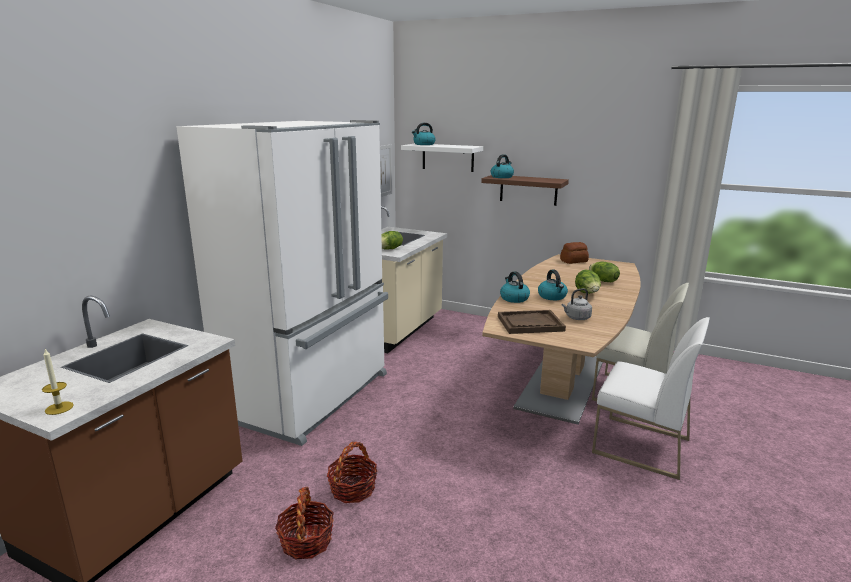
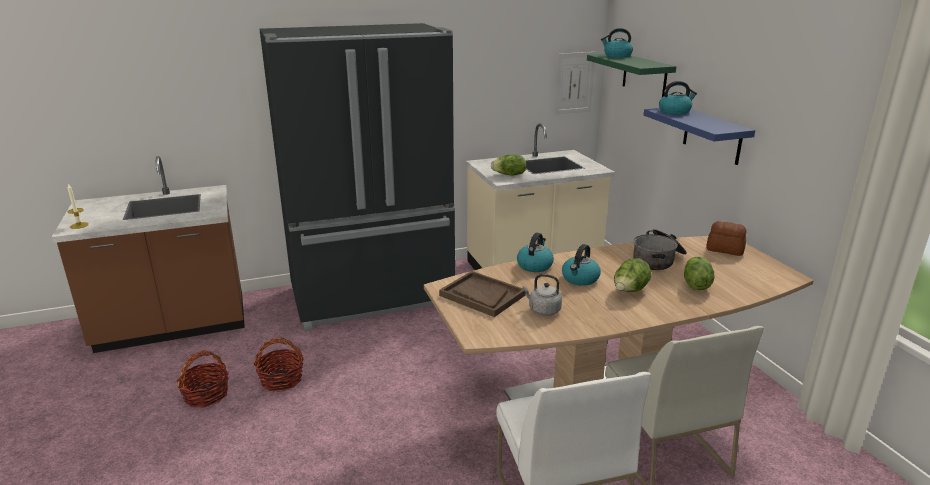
camera: 45 degrees right, 5 degrees up
(311, 396) = (373, 297): white fridge -> black fridge
(448, 157) = (644, 75): white shelf -> green shelf
(528, 190) = (712, 135): brown shelf -> blue shelf
(560, 275) = (658, 260): none -> cooking pot

